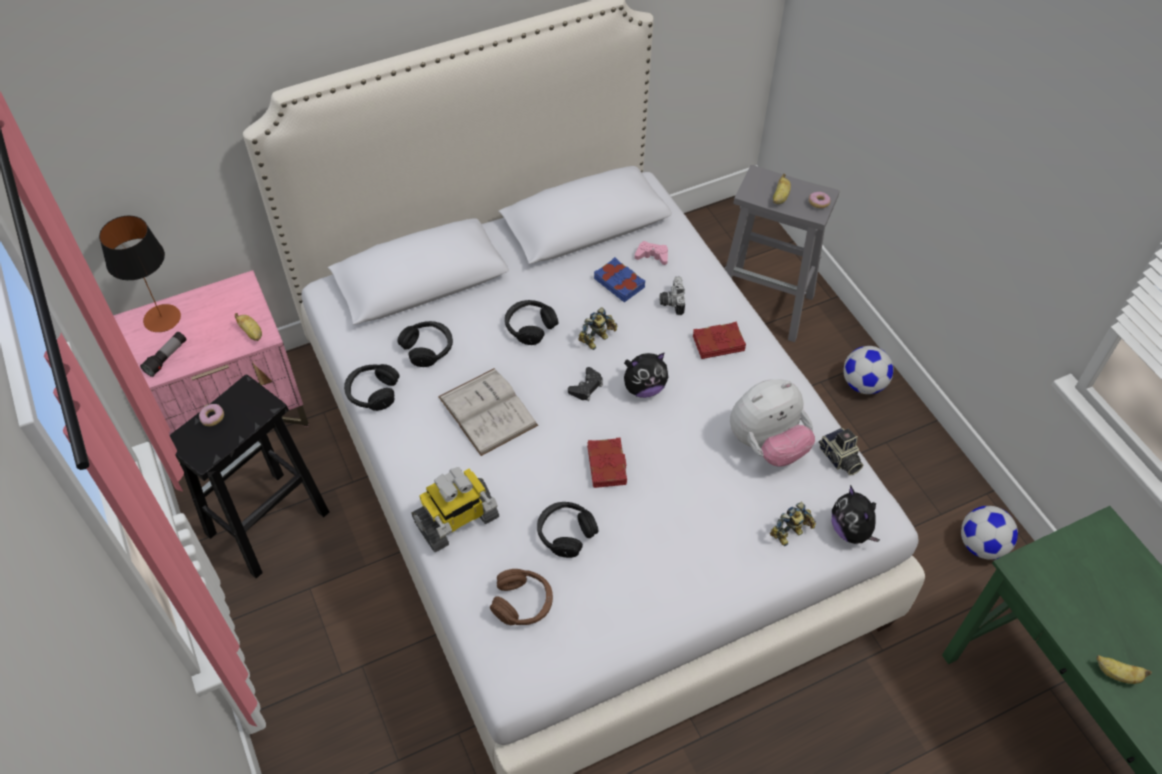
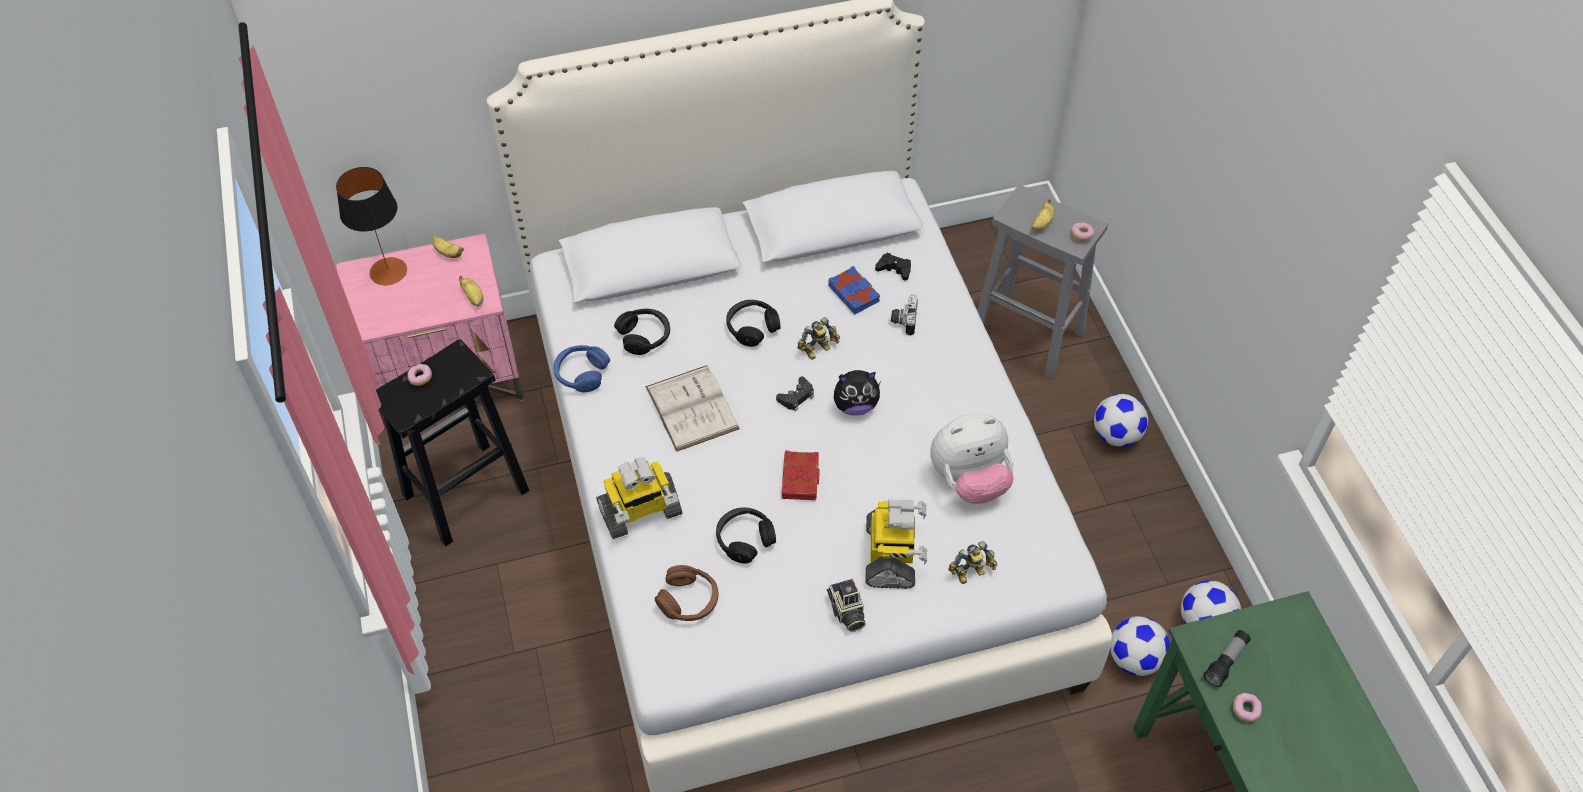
camera: 10 degrees right, 0 degrees up
(166, 358) = (387, 312): flashlight -> flashlight (1225, 662)
(372, 392) = (581, 373): black headphones -> blue headphones
(652, 256) = (894, 269): pink game controller -> black game controller
(710, 528) = (891, 556): none -> toy robot
(718, 343) = (942, 369): red book -> none
(839, 459) = (1041, 505): camera -> camera (846, 612)
(851, 530) = (1035, 578): plush toy -> none
(927, 589) = (1134, 659): none -> football
(1085, 630) = (1245, 710): none -> donut
(1116, 674) = (1266, 757): banana -> banana (448, 253)

